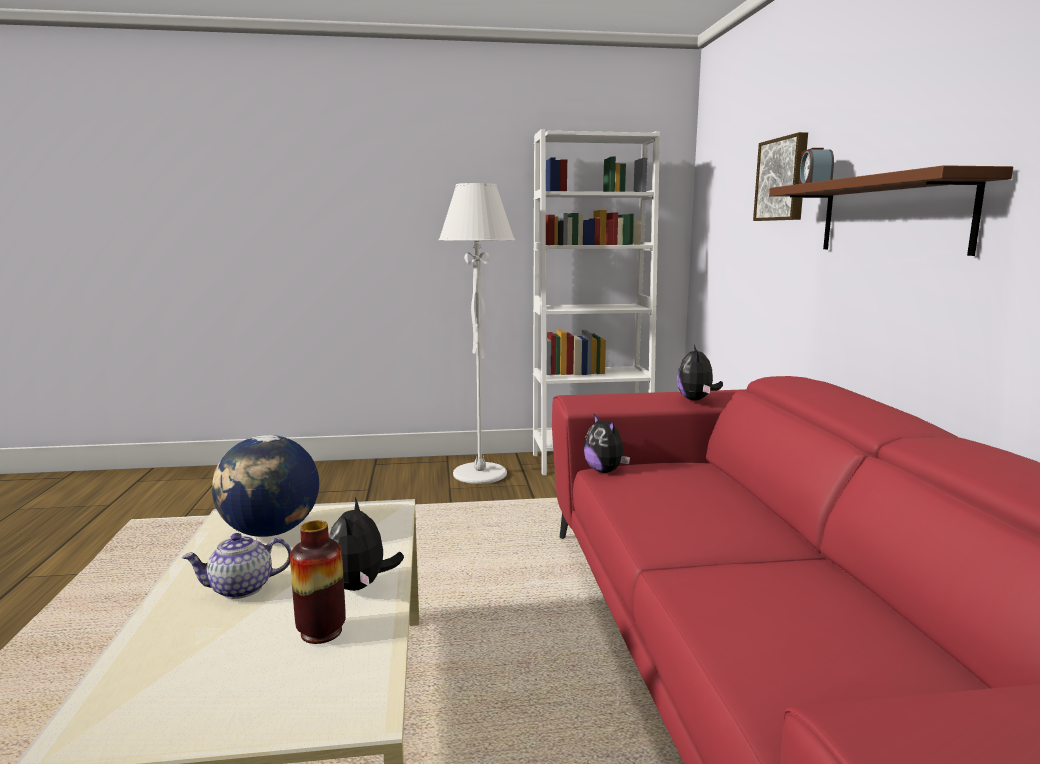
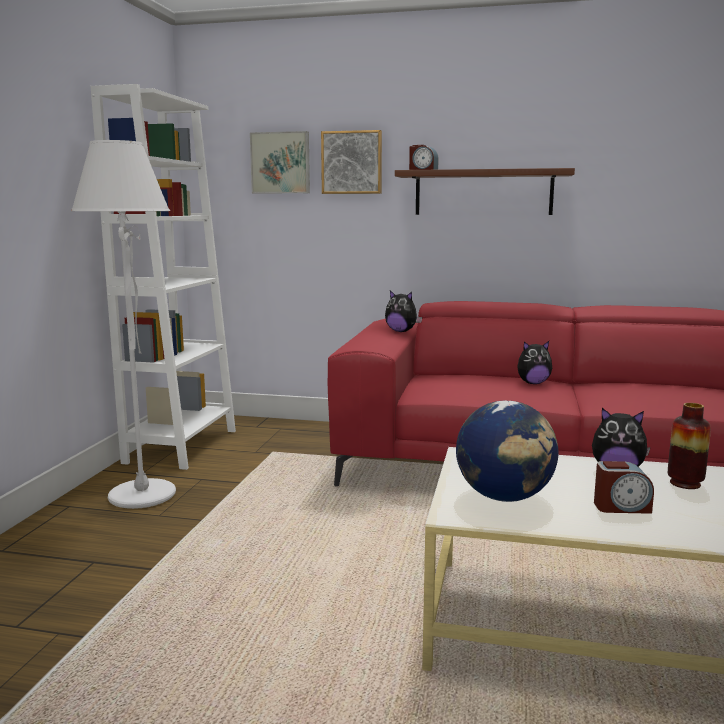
camera: 70 degrees left, 0 degrees up
(240, 589) = (621, 507): teapot -> alarm clock
(605, 471) = (417, 396): plush toy -> plush toy (533, 383)
(739, 185) = (281, 163): none -> picture

